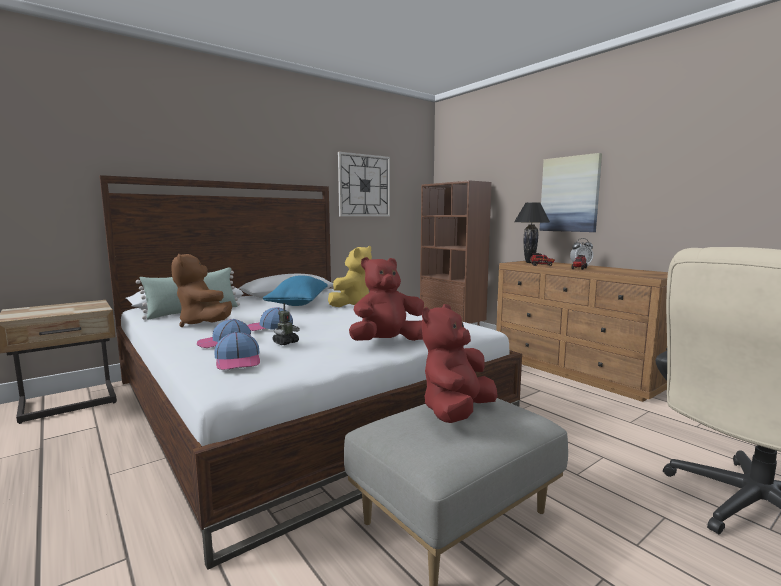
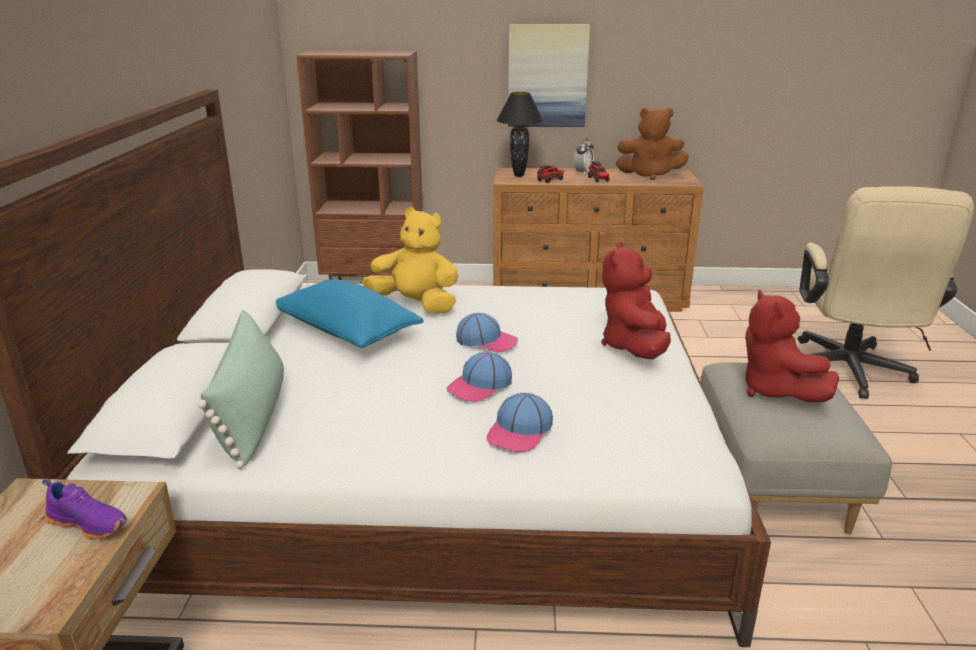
camera: 50 degrees left, 15 degrees up
(75, 310) = (89, 523): none -> purple shoe
(204, 324) = (365, 425): brown plush toy -> brown plush toy (649, 175)
(238, 361) = (628, 440): cap -> cap (487, 341)
(285, 343) = (580, 396): toy robot -> none
(352, 304) = (416, 305): yellow plush toy -> yellow plush toy turned 45 degrees counterclockwise
(364, 185) = (231, 71): wall clock -> none

